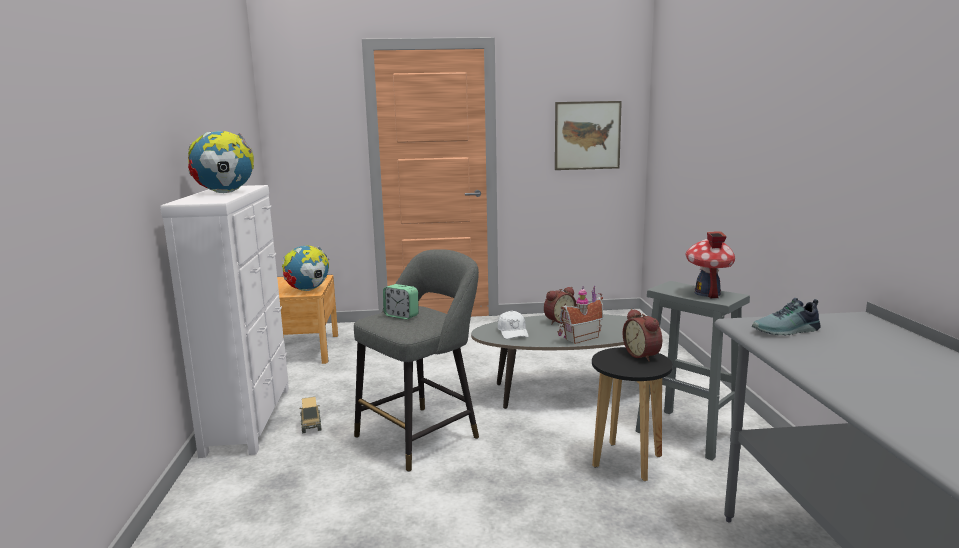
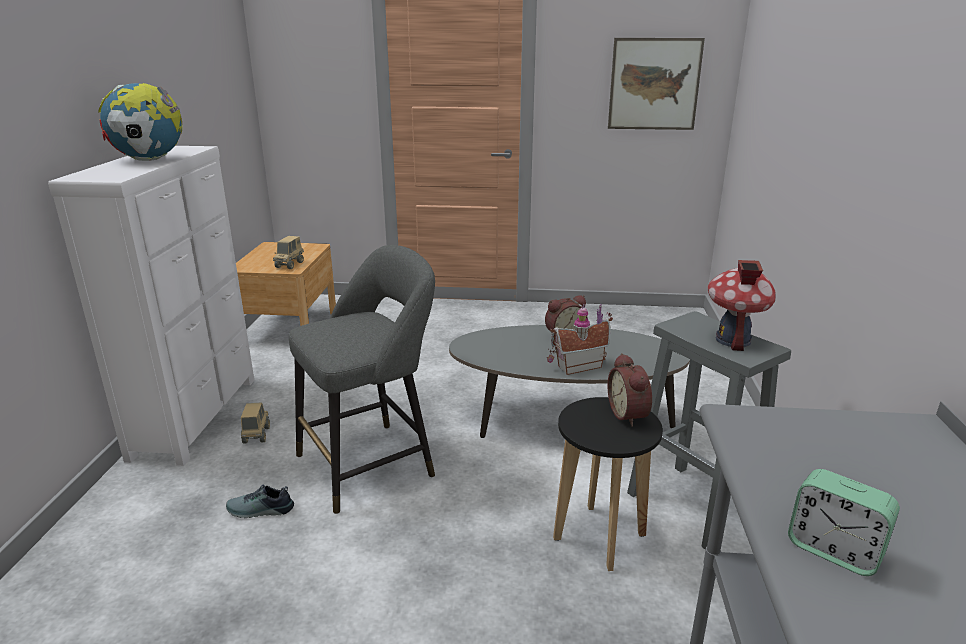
camera: 10 degrees right, 10 degrees up
(308, 290) = (289, 265): globe -> toy truck
(401, 316) = (342, 329): alarm clock -> alarm clock (833, 550)
(513, 332) = (499, 348): white cap -> none
(787, 331) = (792, 443): shoe -> shoe (260, 511)

